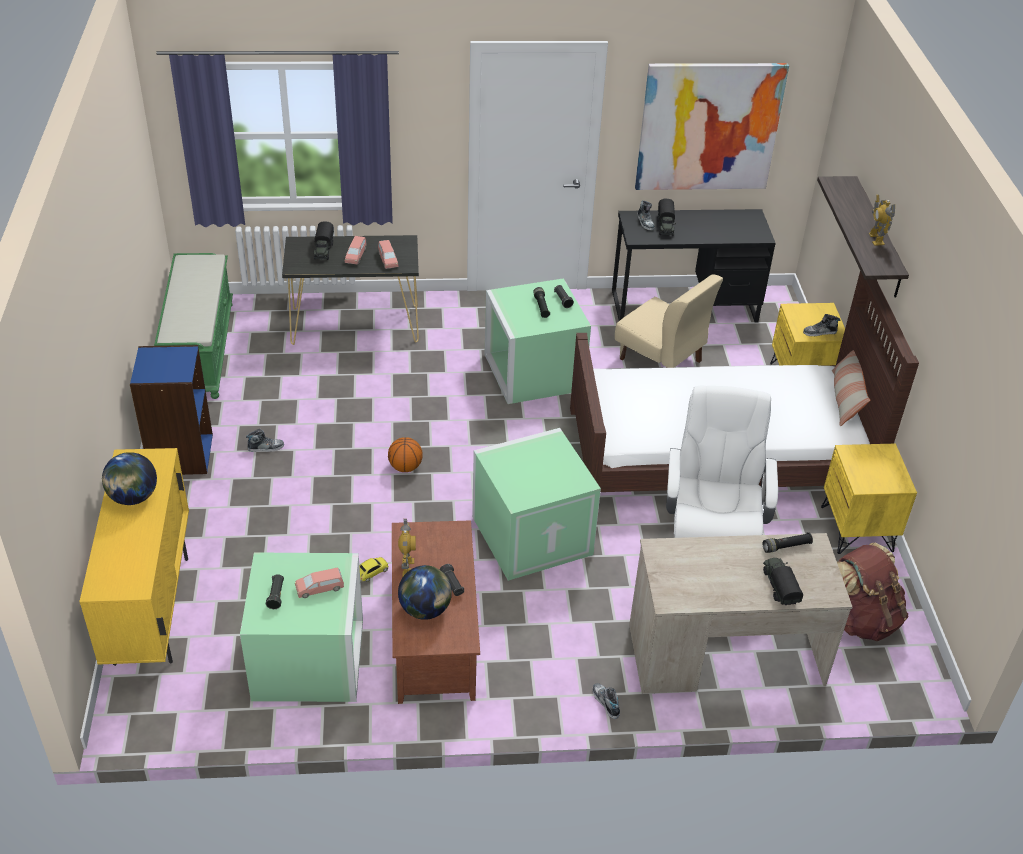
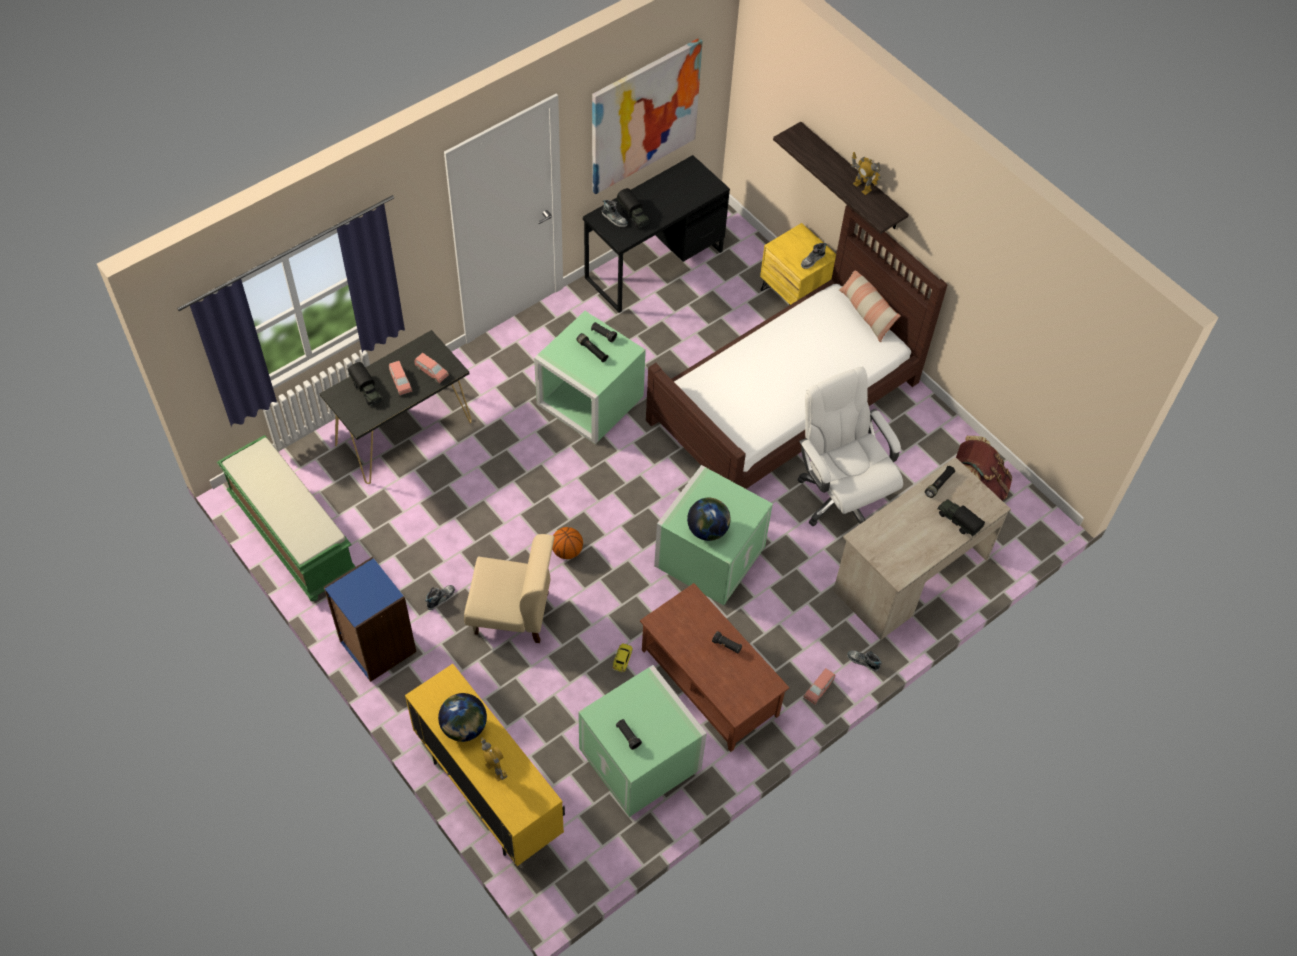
camera: 35 degrees left, 15 degrees up
(319, 588) = (652, 710): pink toy car -> pink toy car (819, 688)
(407, 567) = (684, 651): toy robot -> toy robot (495, 770)
(425, 609) = (725, 677): globe -> globe (707, 530)
(660, 360) = (677, 332): beige chair -> beige chair (512, 613)
(857, 529) = (923, 415): yellow nightstand -> none

